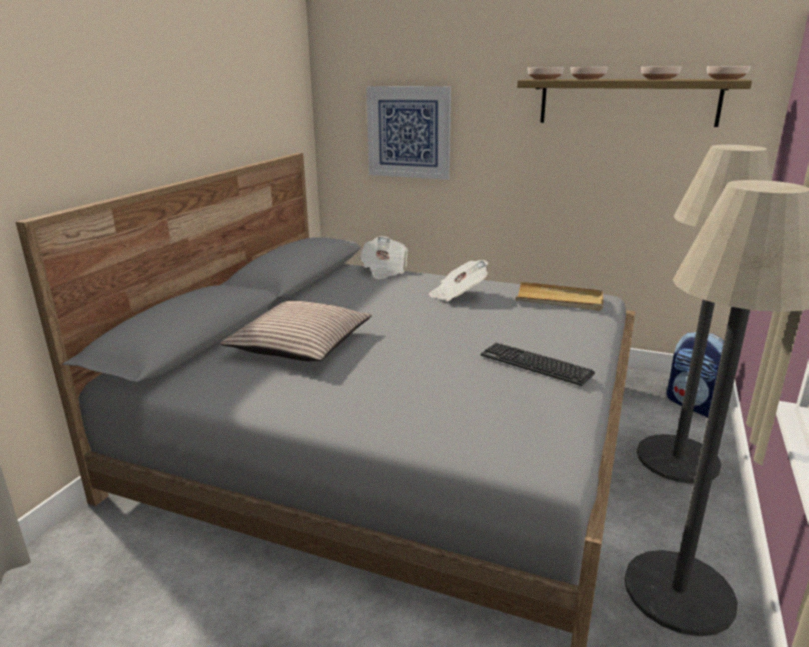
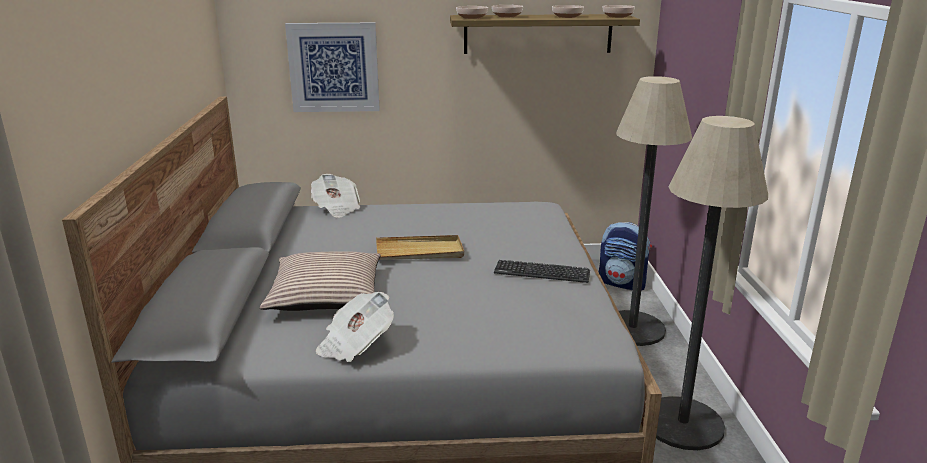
camera: 25 degrees left, 0 degrees up
(458, 295) = (427, 222): newspaper -> newspaper (355, 344)
(559, 300) = (515, 213): beige tray -> beige tray (419, 252)

